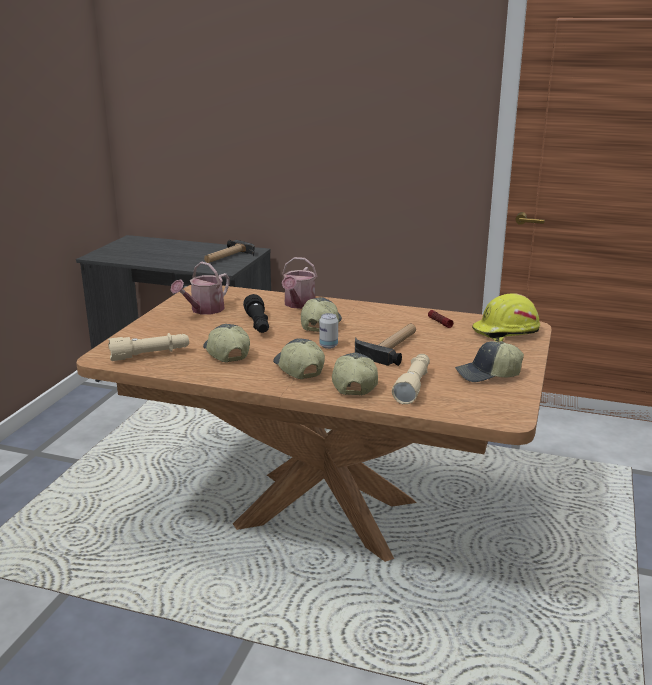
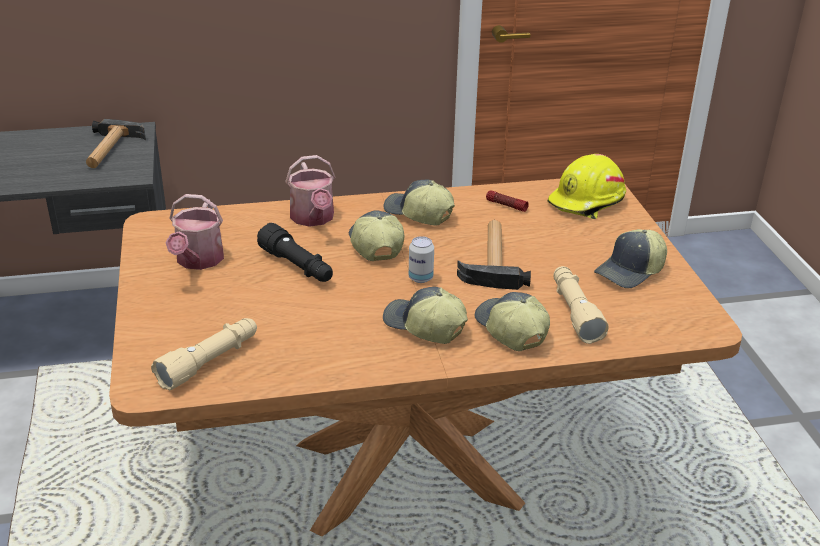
camera: 30 degrees left, 10 degrees up
(225, 353) = (308, 328): cap -> cap (418, 214)

